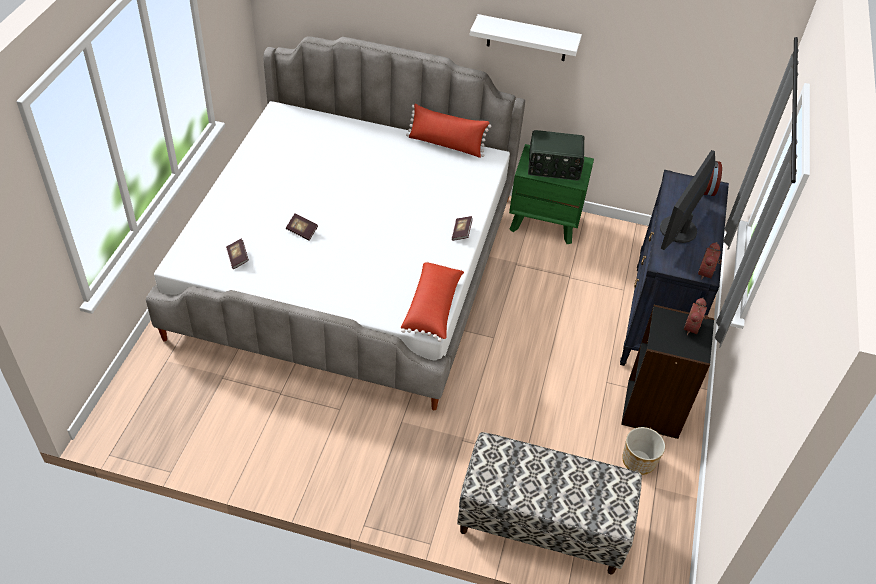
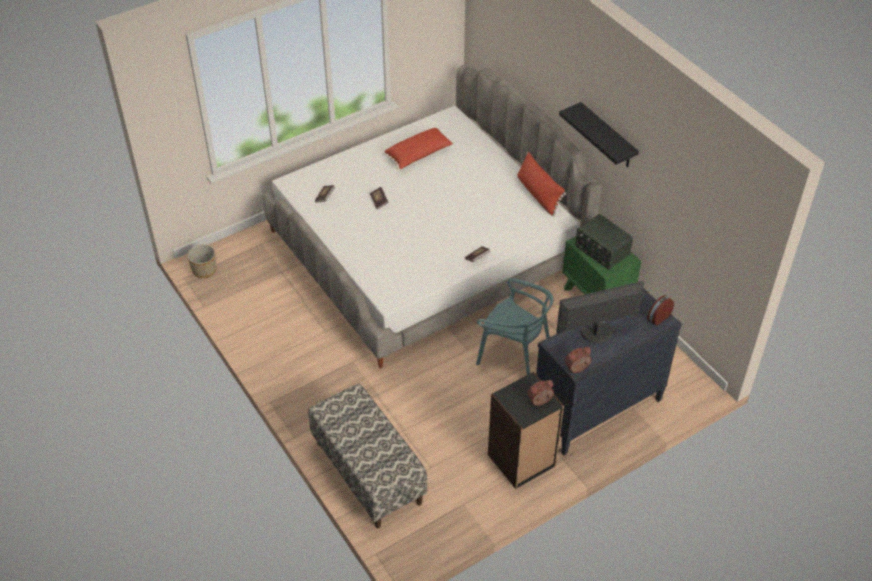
camera: 45 degrees right, 0 degrees up
(433, 308) = (403, 292): red pillow -> red pillow (419, 155)
(527, 38) = (607, 137): white shelf -> black shelf
(539, 317) = (514, 355): none -> turquoise chair
(638, 461) = (471, 482): planter -> planter (204, 270)

